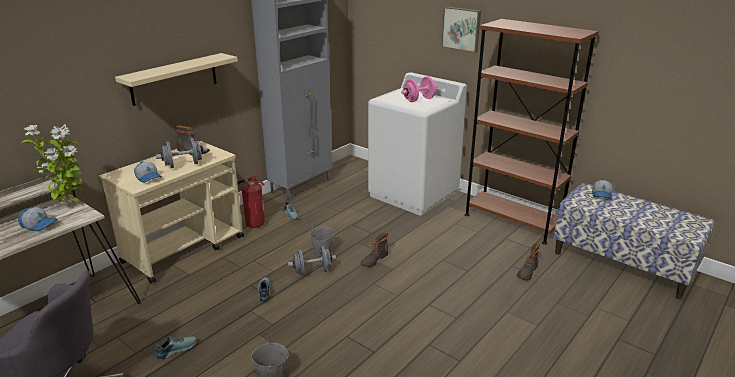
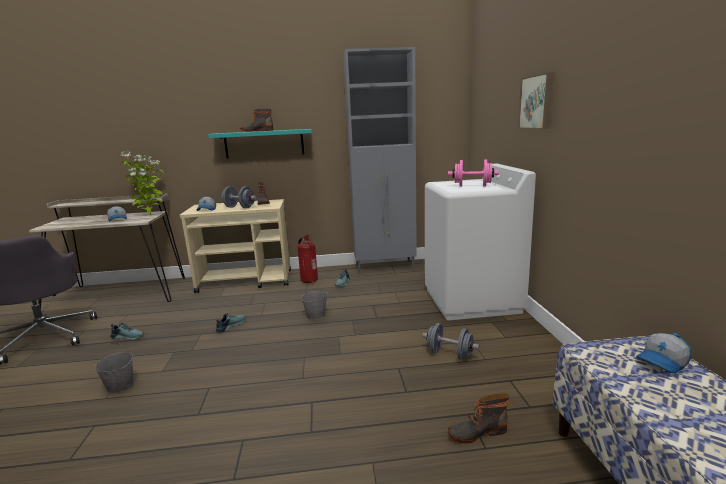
camera: 45 degrees right, 10 degrees down
(174, 79) = (264, 143): beige shelf -> turquoise shelf
(312, 271) = (282, 326): grey dumbbell -> grey dumbbell (449, 354)
(374, 259) = (340, 338): boot -> boot (257, 131)
(512, 221) = (550, 366): brown bookcase -> none

